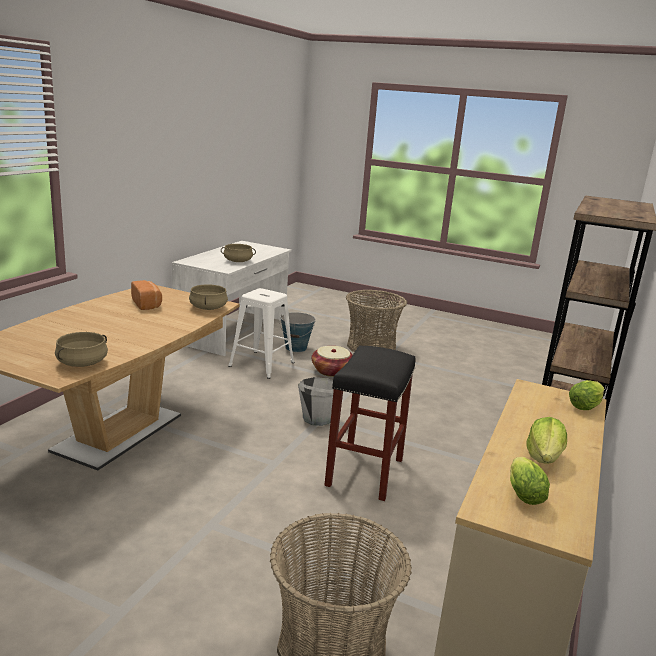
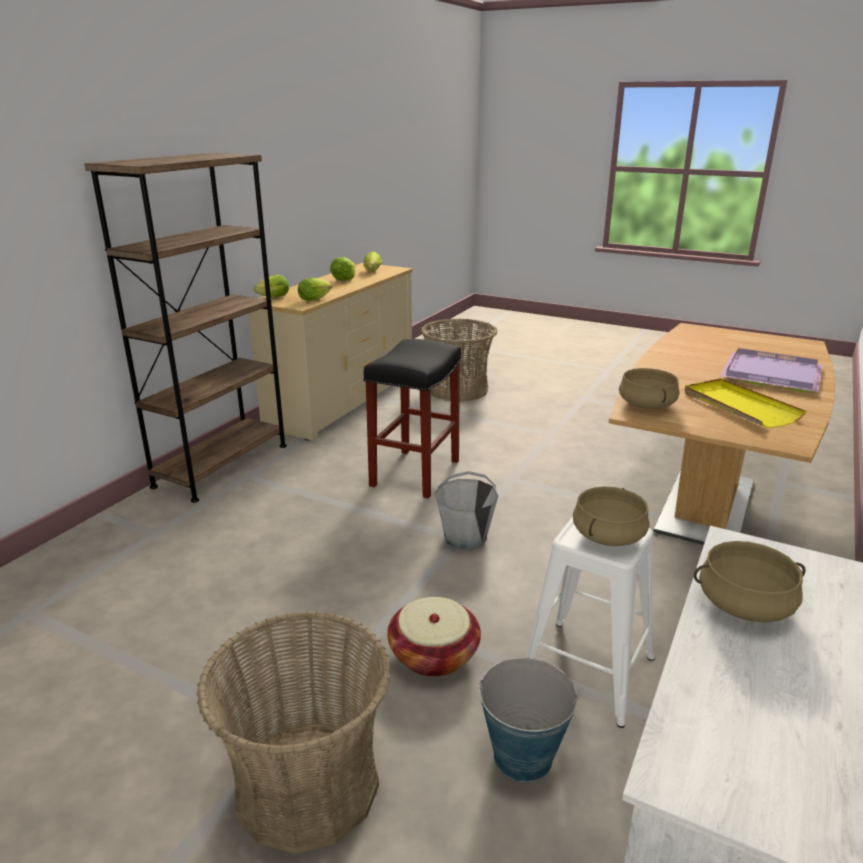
camera: 175 degrees left, 5 degrees up
(80, 323) = (769, 373): none -> purple tray
(82, 363) = (693, 337): beige cooking pot -> beige cooking pot (607, 535)
(147, 304) = (739, 406): bread -> yellow tray
(526, 400) = (316, 299): none -> lettuce

